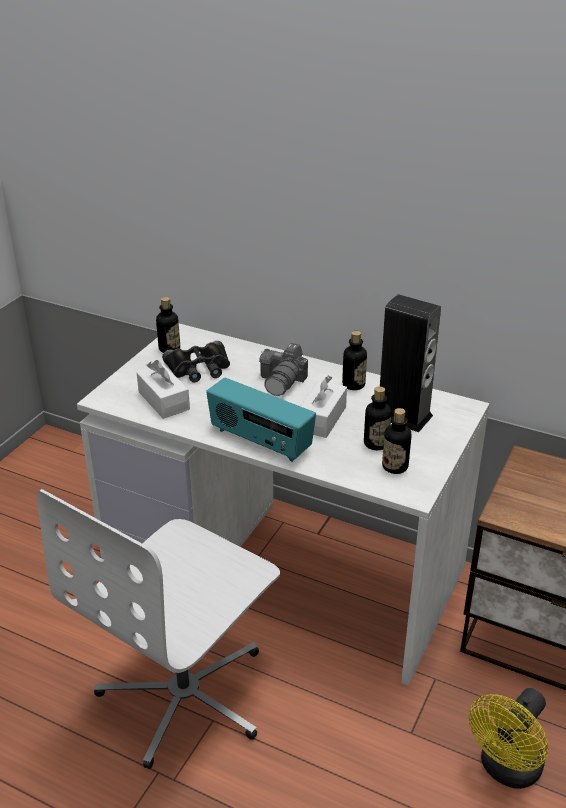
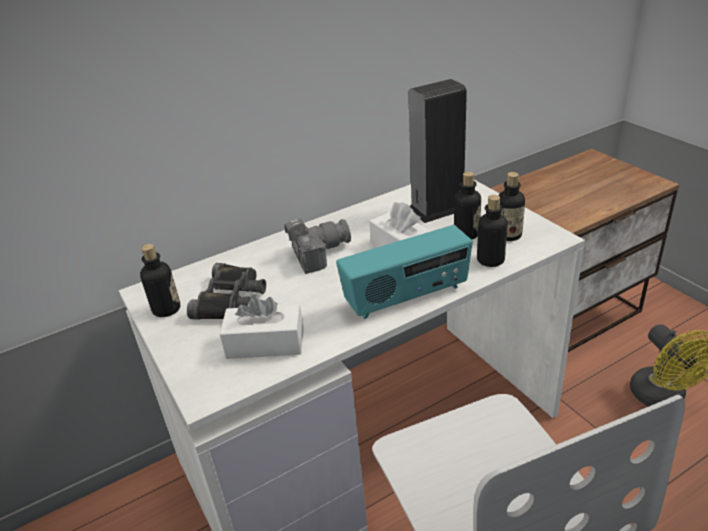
camera: 55 degrees left, 0 degrees up
(283, 381) = (317, 253): camera -> camera turned 75 degrees counterclockwise
(353, 384) = (365, 218): bottle -> bottle (490, 260)

